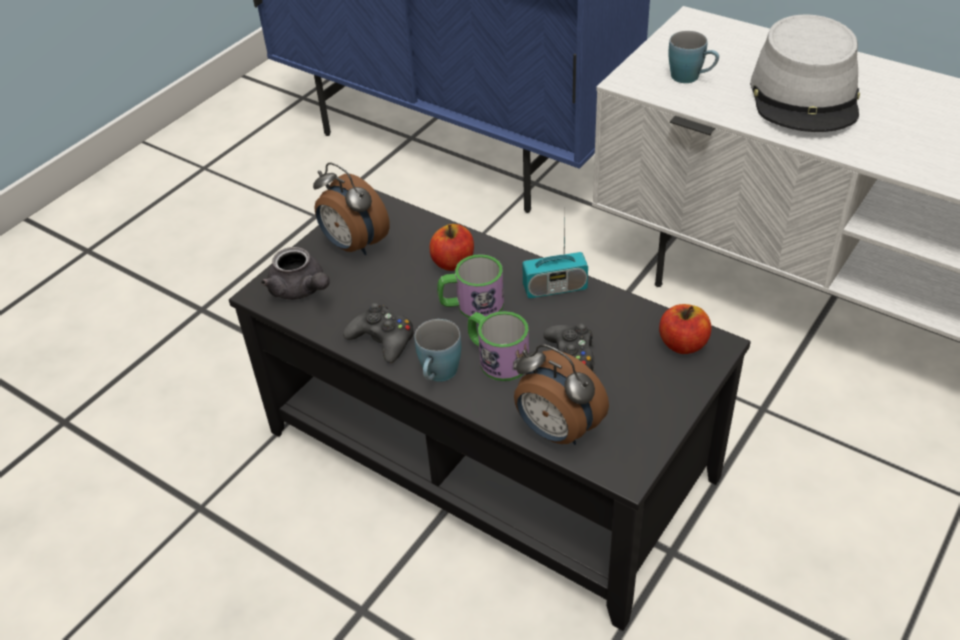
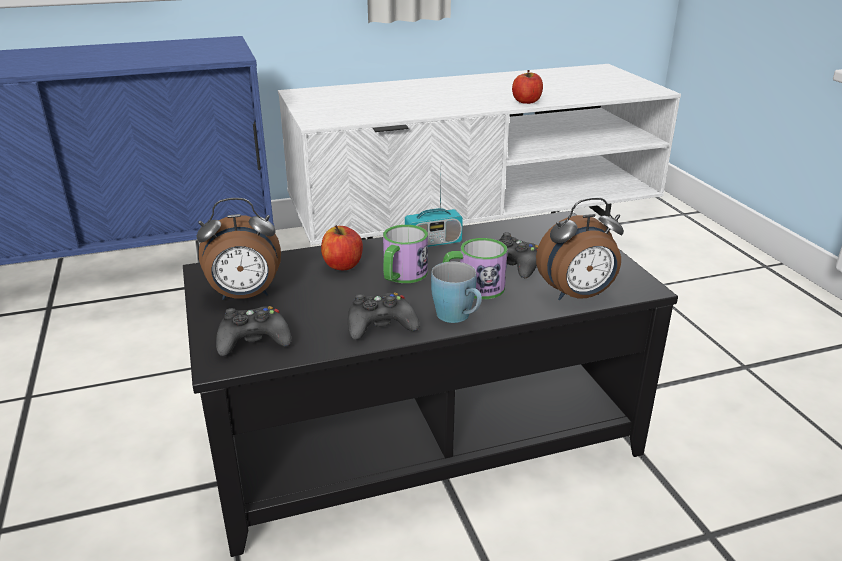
camera: 55 degrees left, 15 degrees down
(301, 290) = (253, 340): grey teapot -> black game controller
(555, 288) = (433, 242): radio -> radio turned 45 degrees clockwise
(683, 344) = (548, 227): apple -> apple (526, 101)
(691, 78) = (351, 110): blue mug -> none
(805, 94) = (425, 97): grey hat -> none

